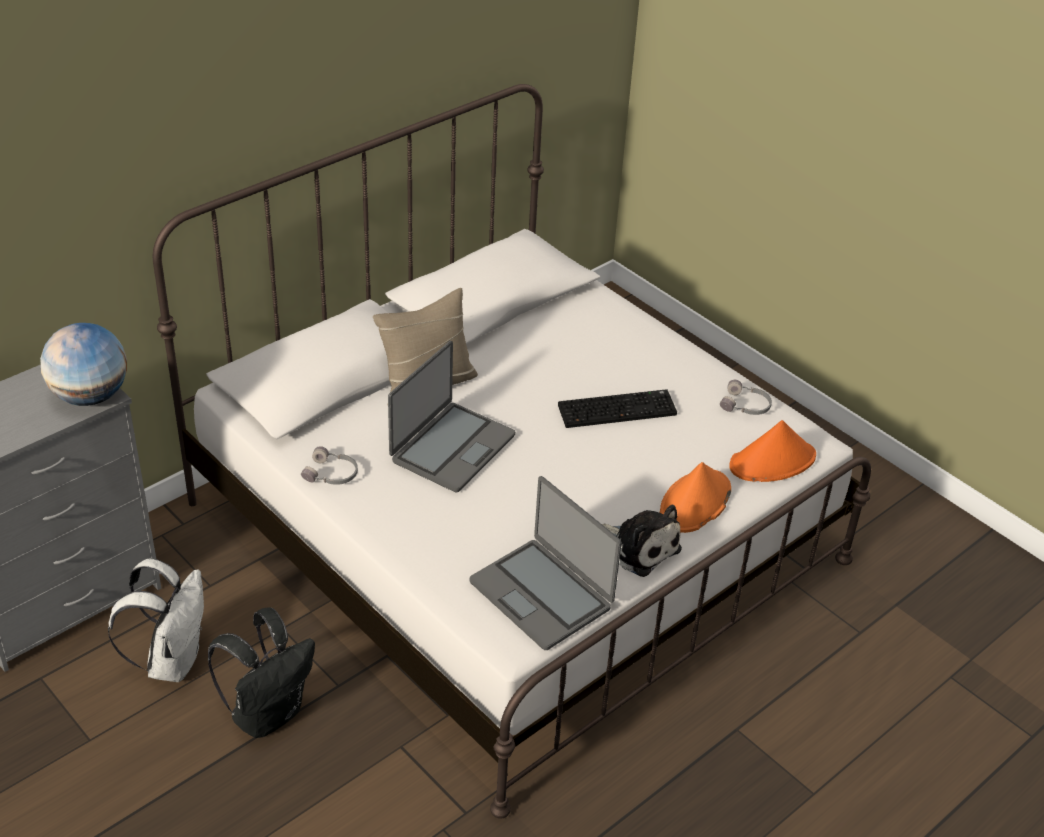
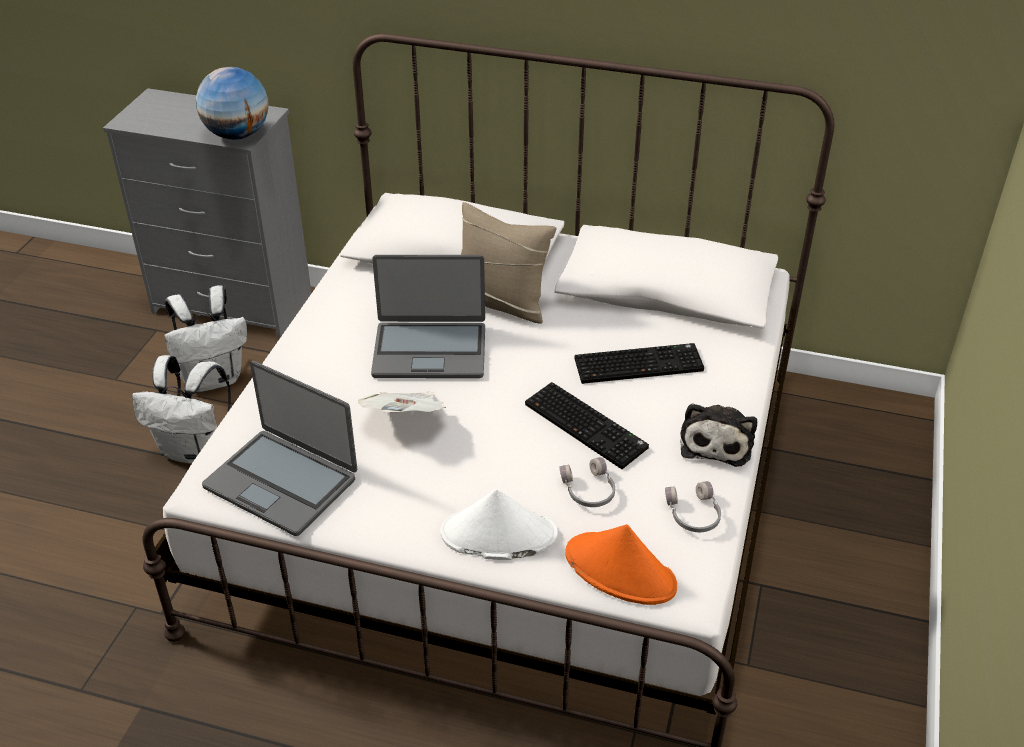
camera: 60 degrees right, 0 degrees up
(268, 713) = (195, 450): black backpack -> white backpack
(331, 474) = (336, 305): grey headphones -> grey headphones (588, 490)
(526, 495) = (406, 419): none -> newspaper
(542, 594) = (282, 482): laptop -> laptop turned 75 degrees counterclockwise
(571, 353) = (639, 363): none -> keyboard
(640, 547) = (397, 521): plush toy -> plush toy (716, 441)
(695, 502) = (498, 534): orange hat -> white hat

